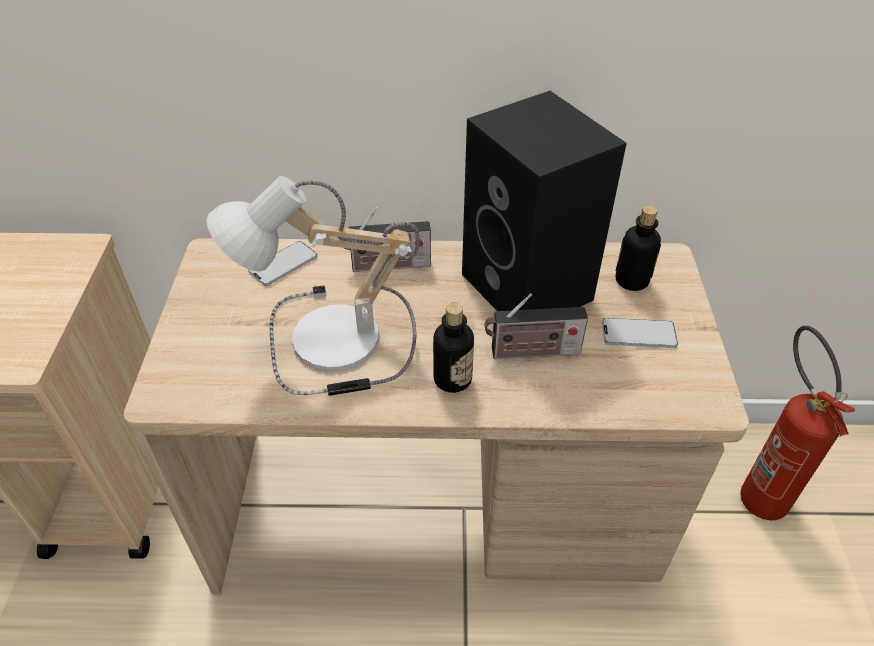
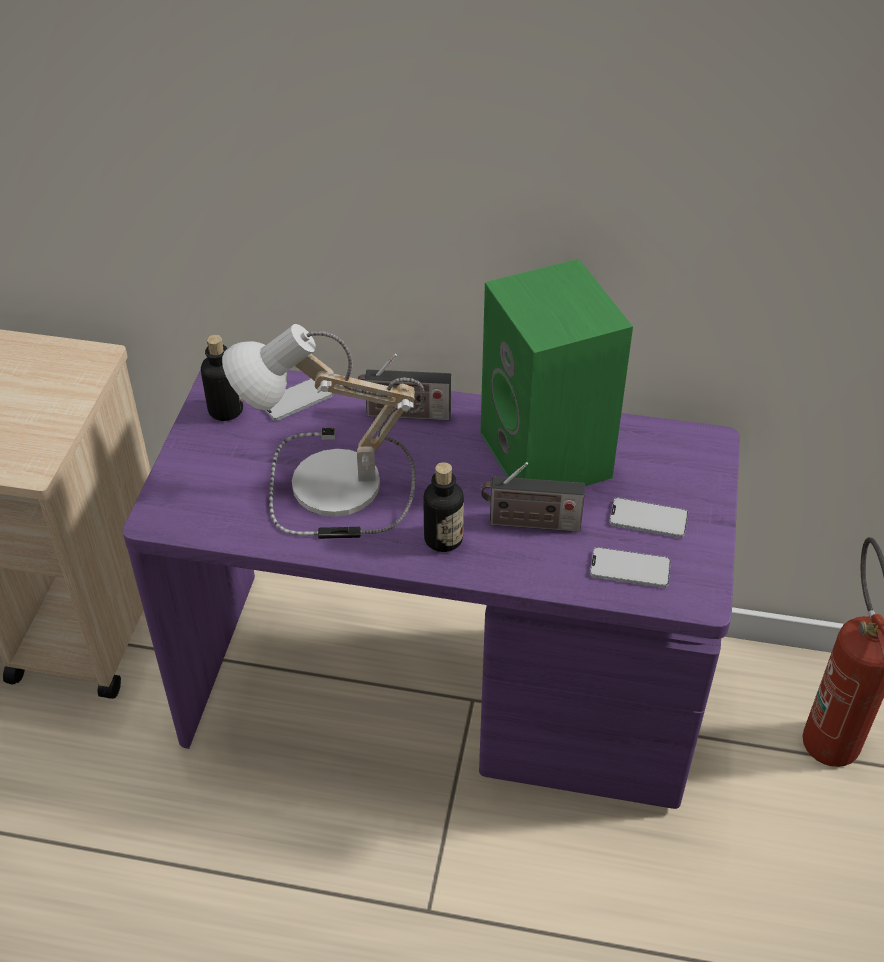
camera: 10 degrees right, 0 degrees up
(437, 504) = (442, 691): beige desk -> purple desk
(530, 288) = (549, 456): black speaker -> green speaker
(631, 280) = (661, 462): bottle -> bottle (225, 410)
(638, 384) = (630, 569): none -> phone

